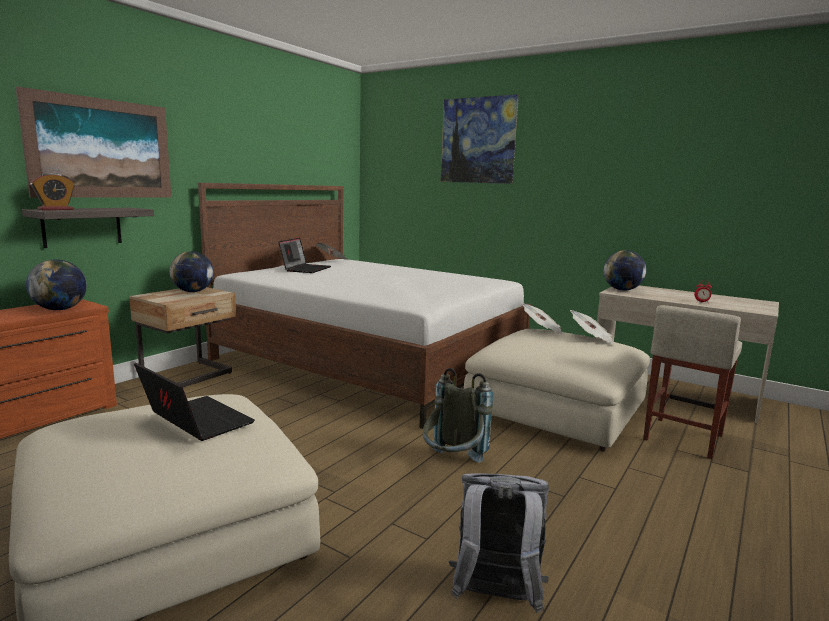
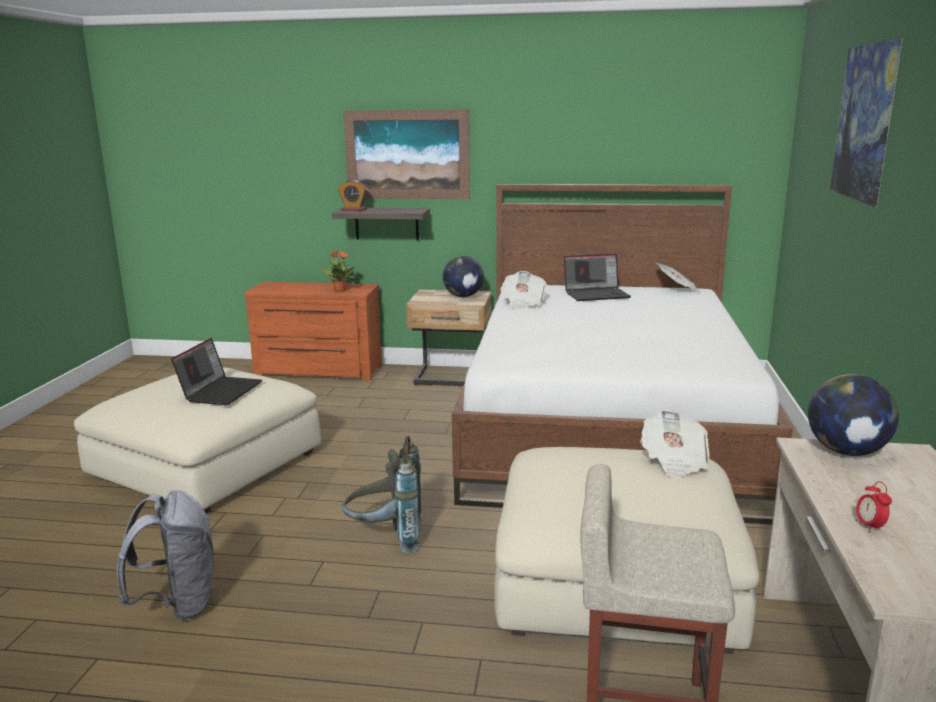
camera: 65 degrees right, 5 degrees up
(60, 309) = (339, 290): globe -> potted plant
(591, 339) = (687, 501): newspaper -> newspaper (522, 303)

